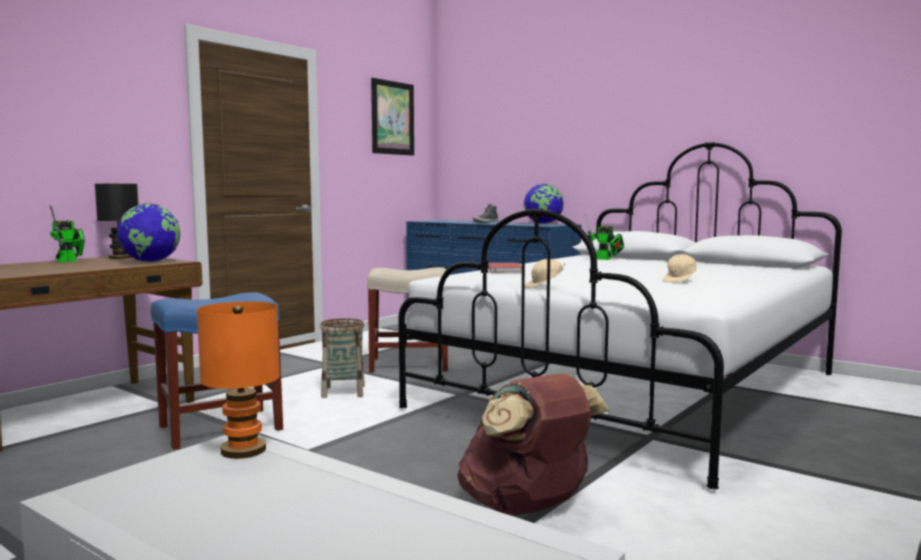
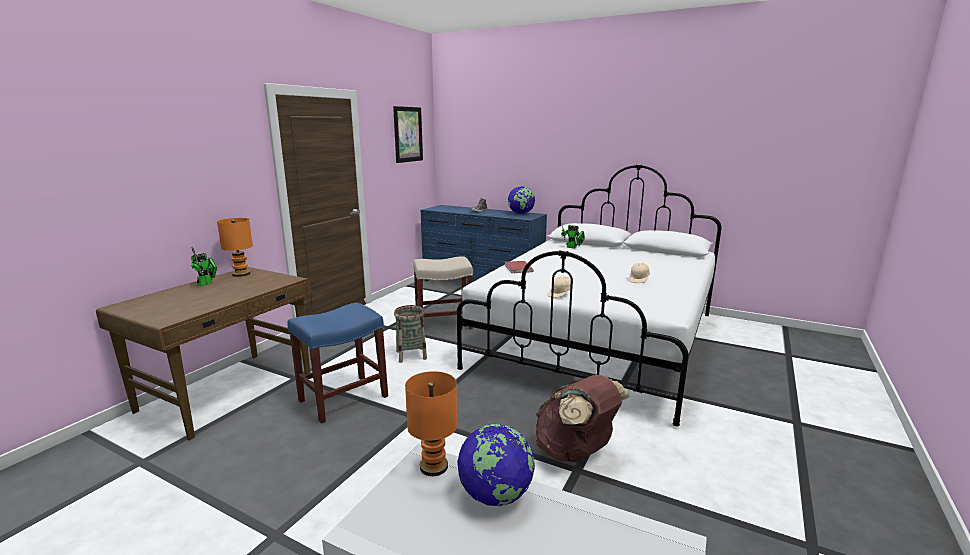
camera: 10 degrees left, 10 degrees up
(121, 257) = (241, 274): black table lamp -> orange table lamp
(151, 261) = (272, 281): globe -> globe (496, 495)

